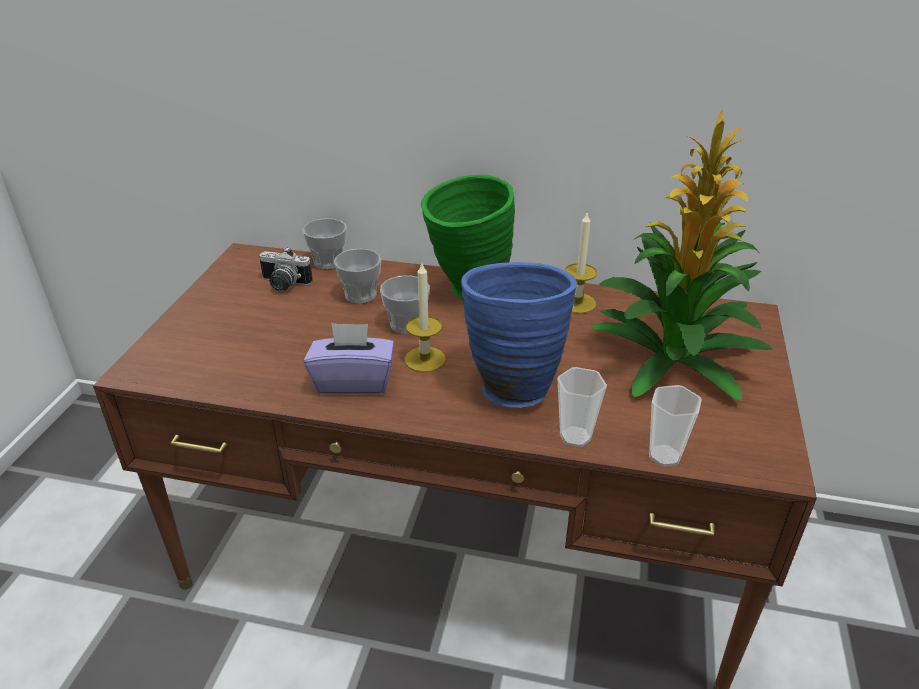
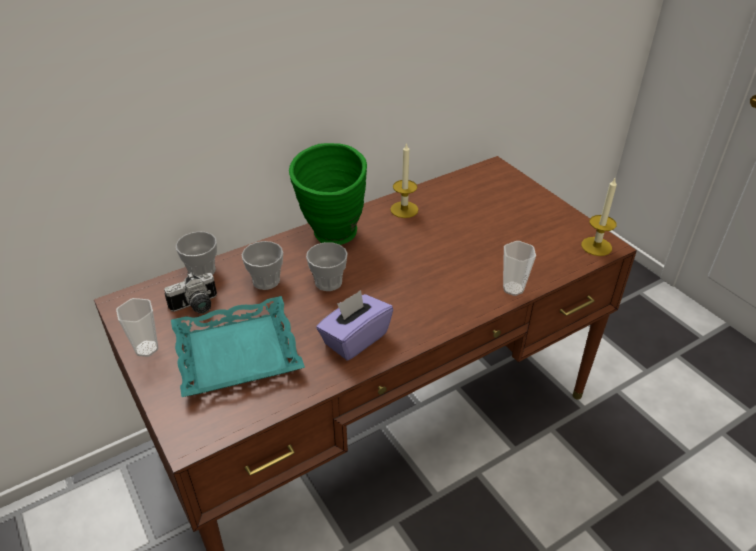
camera: 45 degrees left, 5 degrees up
(256, 334) = (237, 352): none -> turquoise tray
(425, 359) = (374, 297): candle -> candle (596, 246)
(511, 384) = (442, 281): blue vase -> none
(664, 456) = (561, 271): cup -> cup (147, 348)
(674, 361) = (497, 216): potted plant -> none

